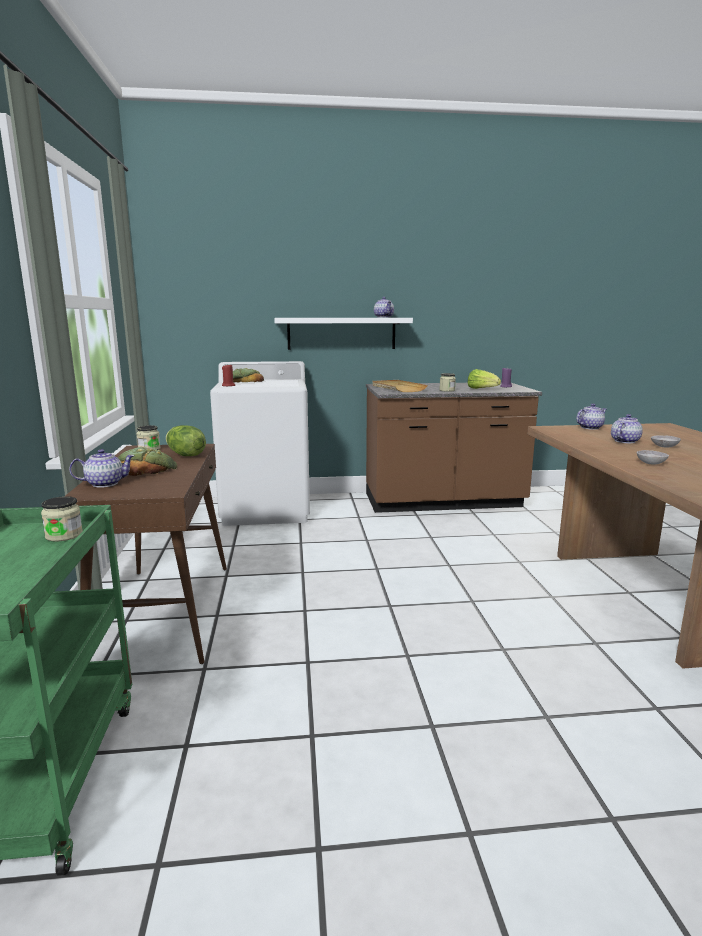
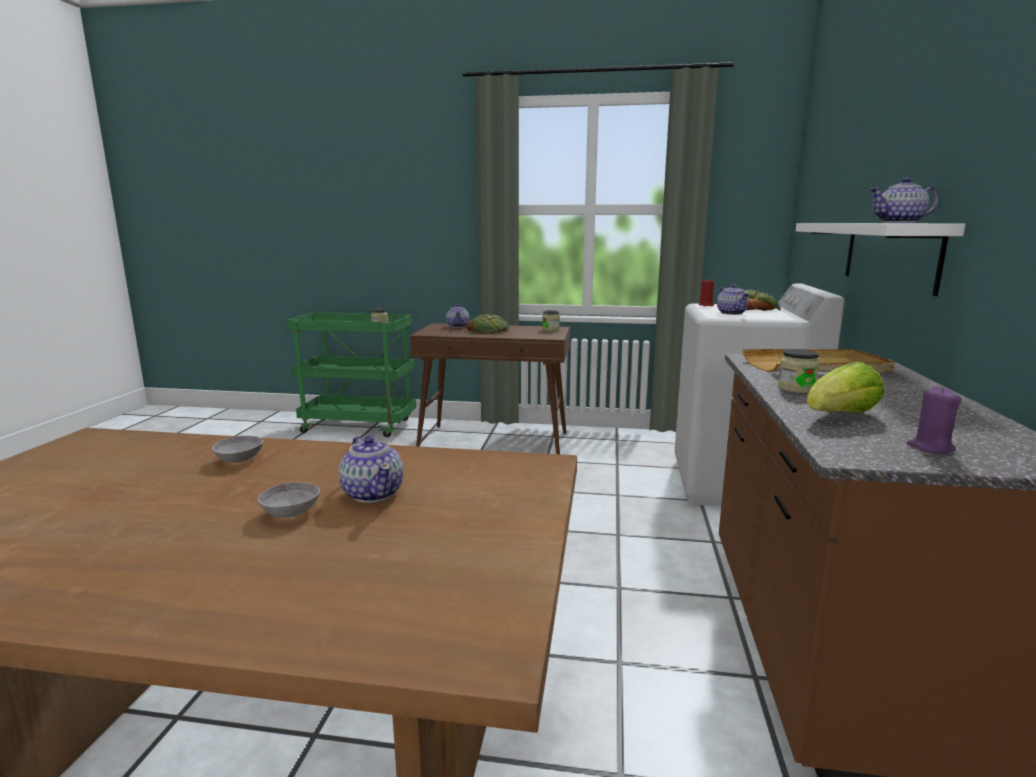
camera: 105 degrees right, 0 degrees up
(185, 455) = (522, 335): lettuce -> none
(590, 427) = (523, 505): teapot -> teapot (732, 313)

